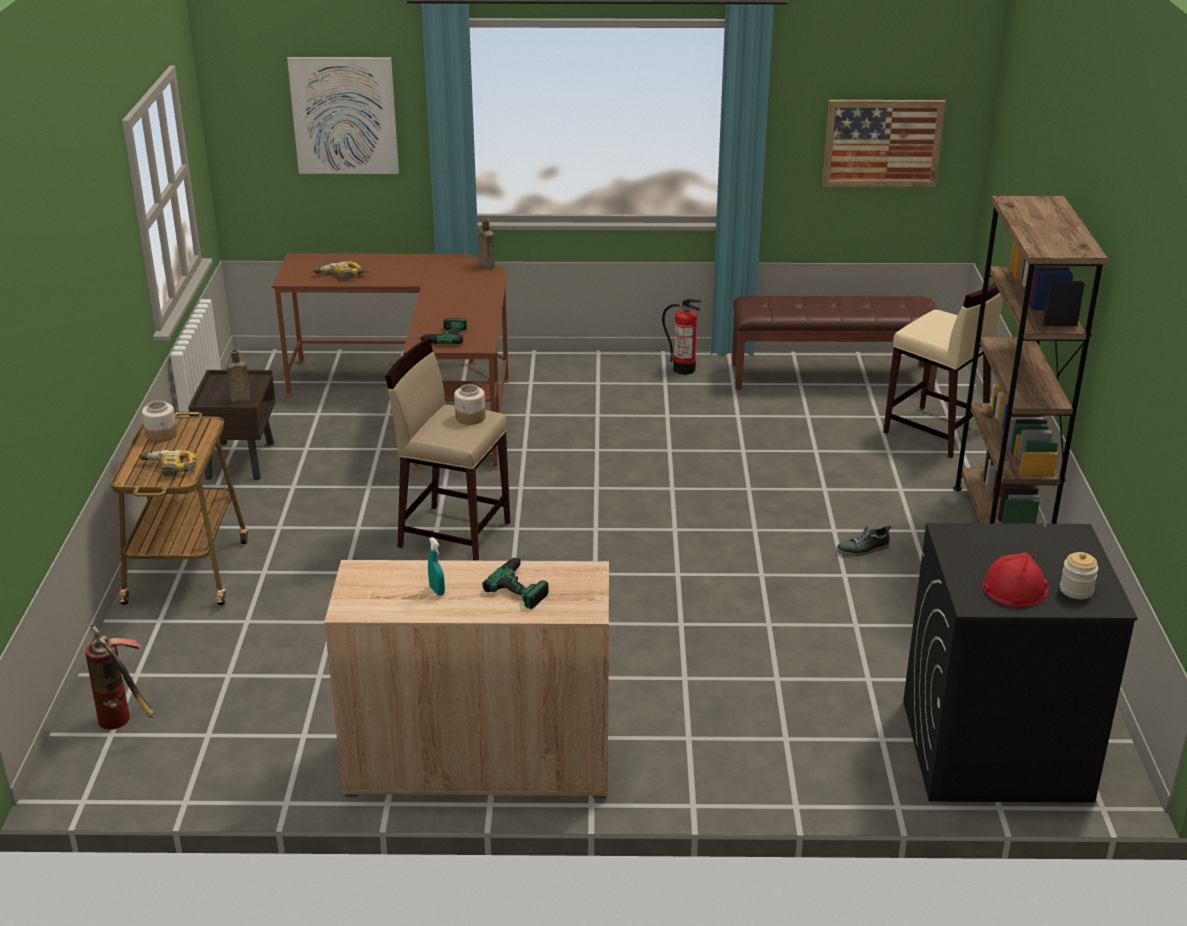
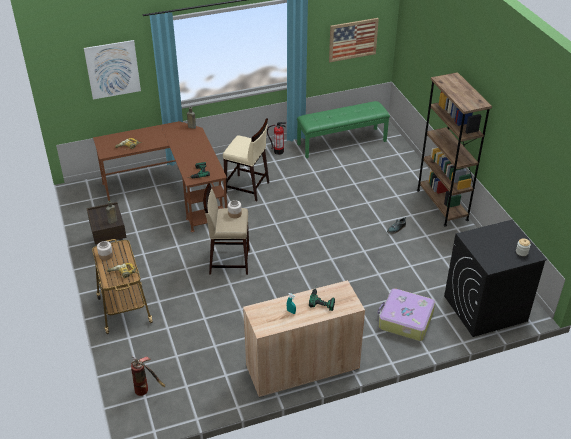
camera: 20 degrees left, 10 degrees up
(777, 727) = (405, 320): none -> suitcase
(831, 376) = (341, 142): brown bench -> green bench
(936, 432) = (397, 163): beige stool -> beige stool (247, 188)
(1015, 588) = (501, 256): red hard hat -> none

